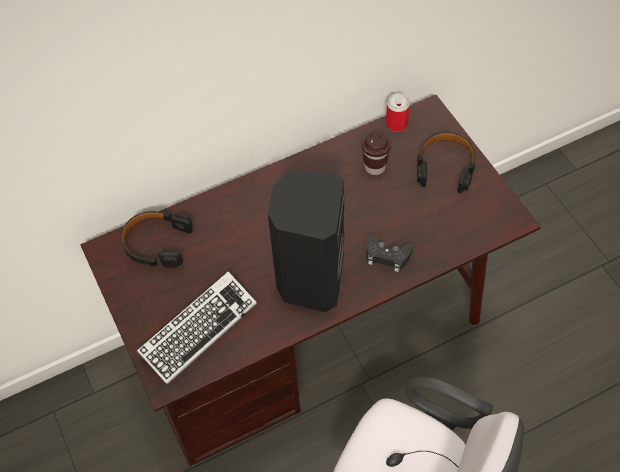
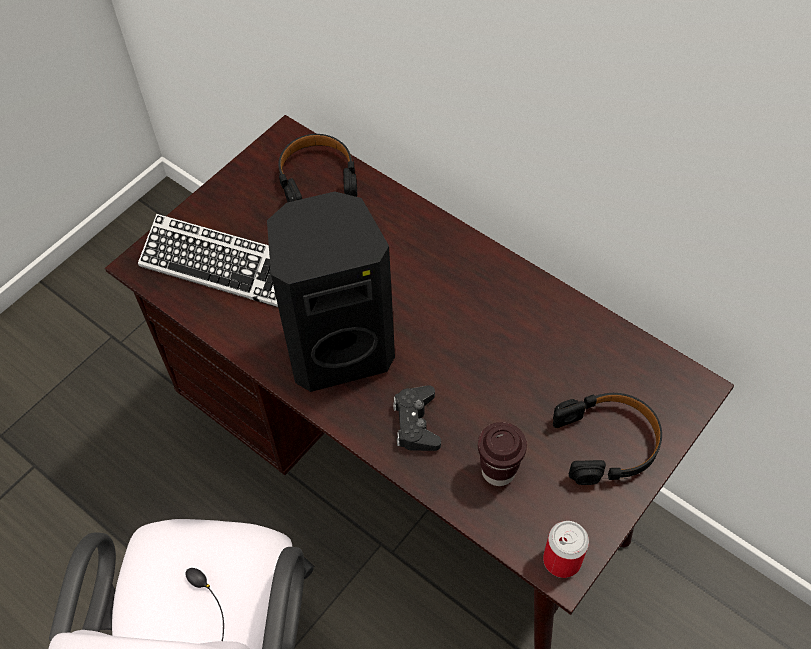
camera: 65 degrees right, 0 degrees up
(375, 167) = (554, 355): brown cup -> brown cup (498, 471)
(396, 124) = (645, 354): can -> can (562, 560)

